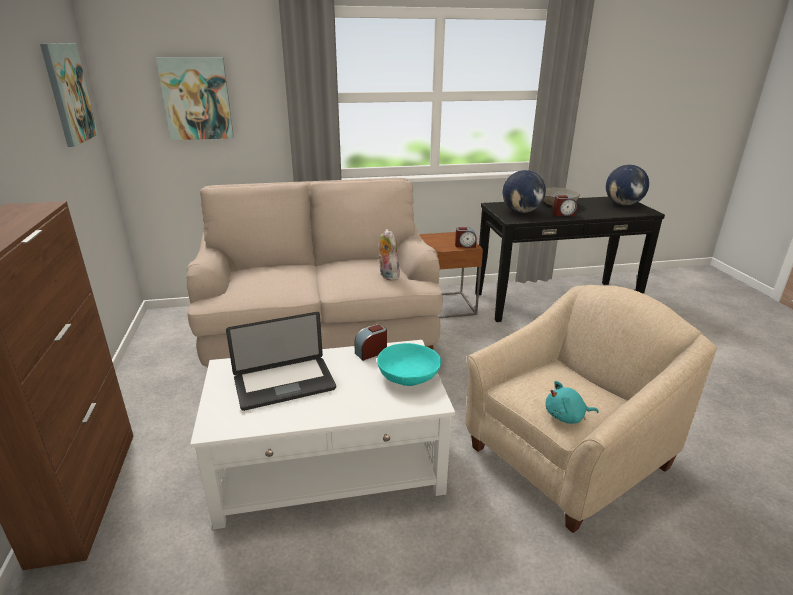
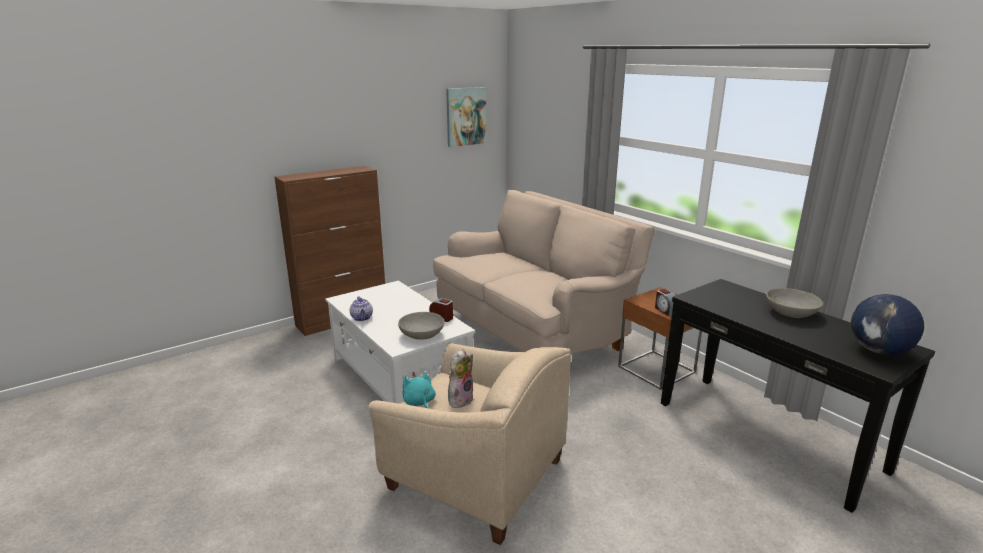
camera: 65 degrees right, 5 degrees down
(196, 99) = (547, 128): picture -> none
(284, 384) = (387, 303): laptop -> none
(313, 416) = (362, 318): none -> teapot
(387, 276) = (539, 290): plush toy -> plush toy (460, 399)
(409, 376) = (422, 335): turquoise bowl -> grey bowl
(521, 212) = (724, 298): globe -> none
(563, 214) = (756, 319): alarm clock -> none

